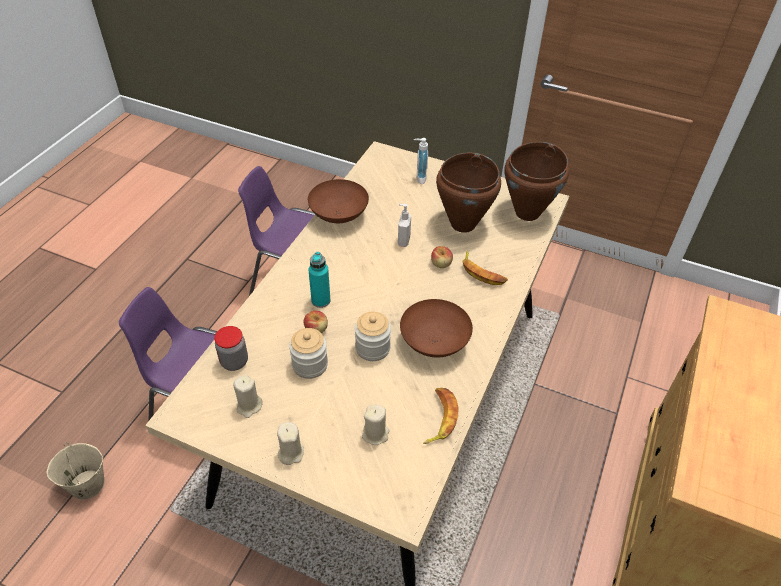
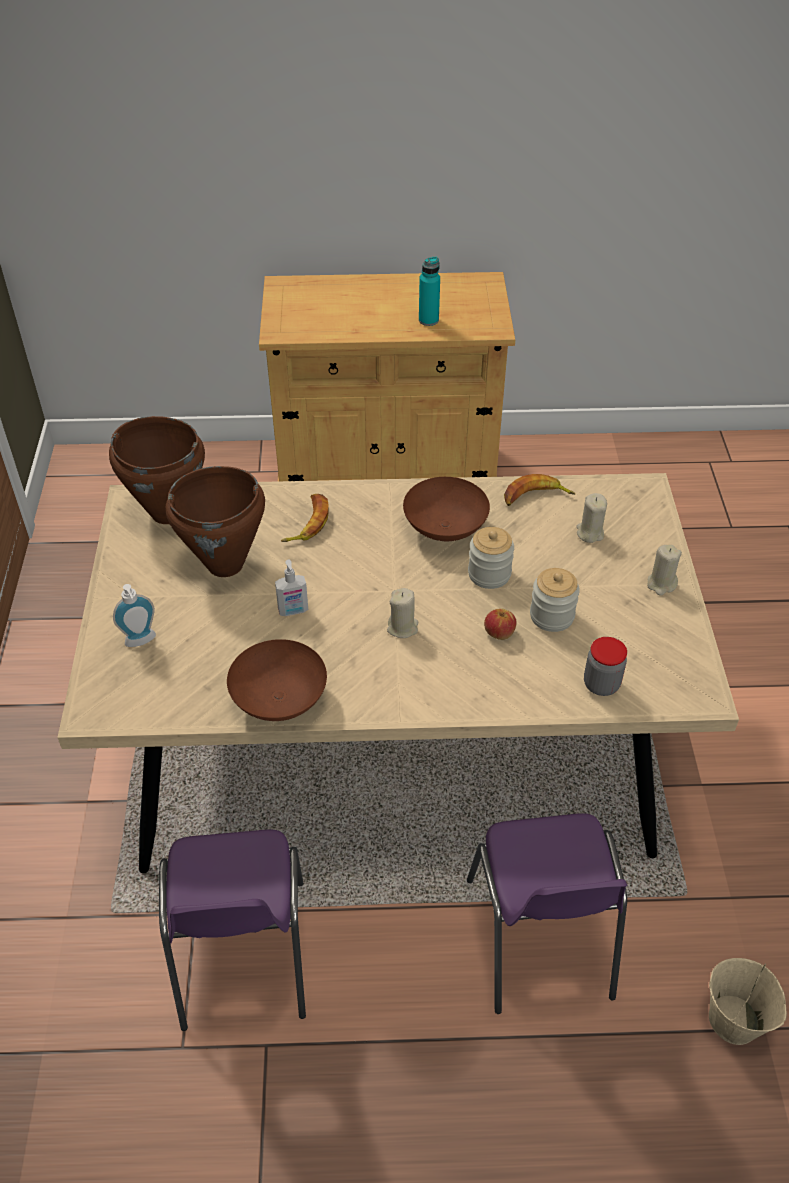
camera: 115 degrees left, 0 degrees up
(249, 406) = (642, 641): beige candle -> beige candle (402, 627)
(321, 300) = (453, 648): turquoise bottle -> turquoise bottle (428, 320)
(441, 264) = (315, 561): apple -> none

